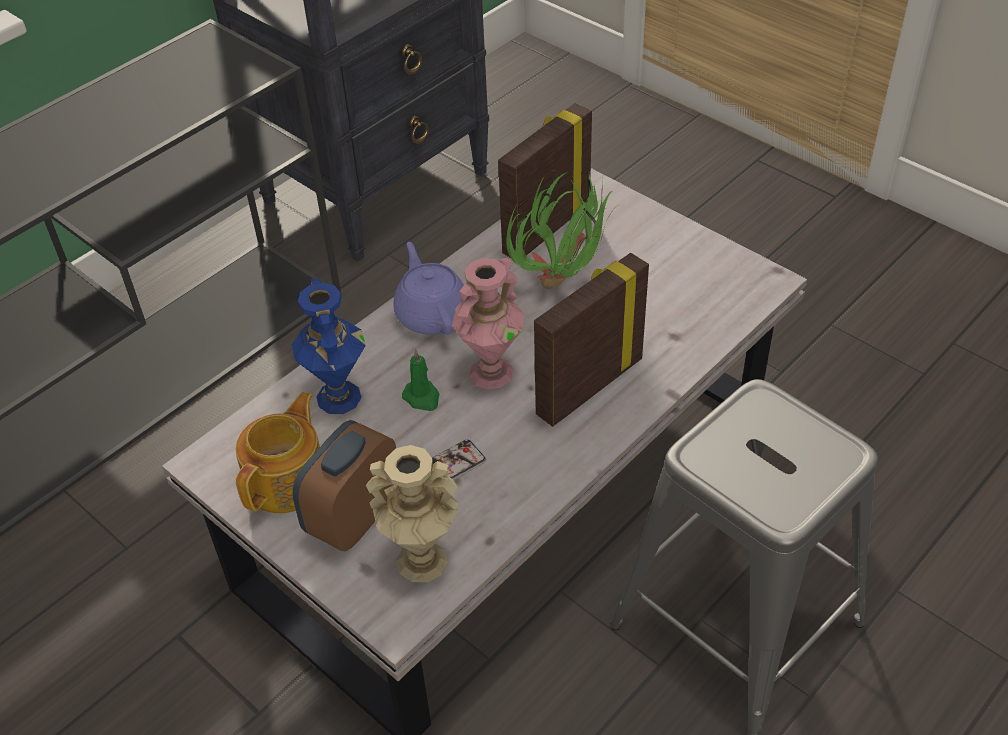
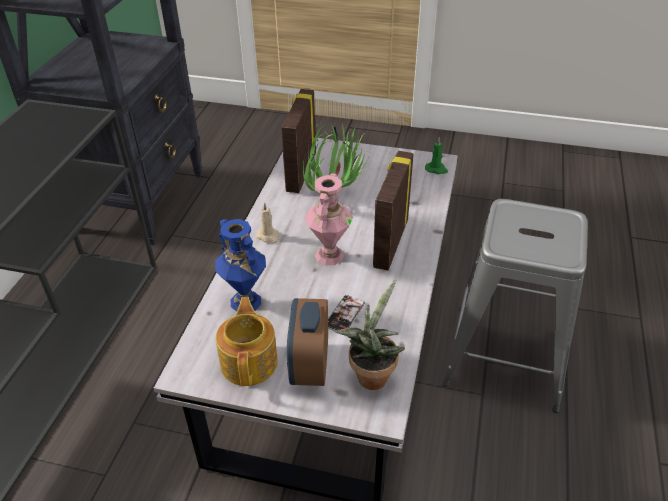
camera: 30 degrees left, 5 degrees down
(421, 562) = (371, 374): beige vase -> potted plant
(422, 397) = (299, 283): green candle -> green candle (436, 169)
(432, 314) = (268, 236): purple teapot -> beige candle

